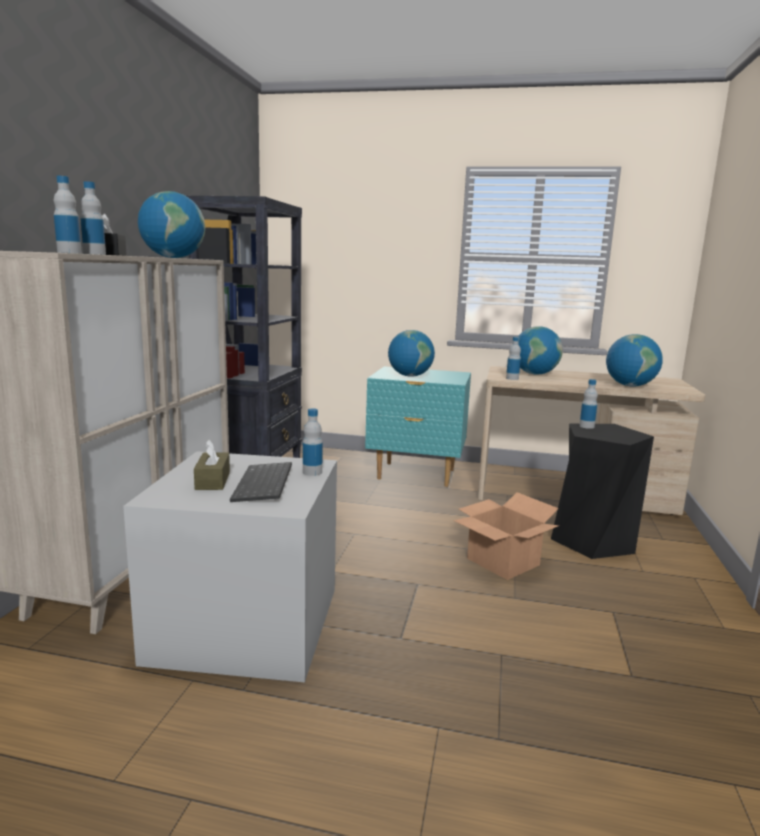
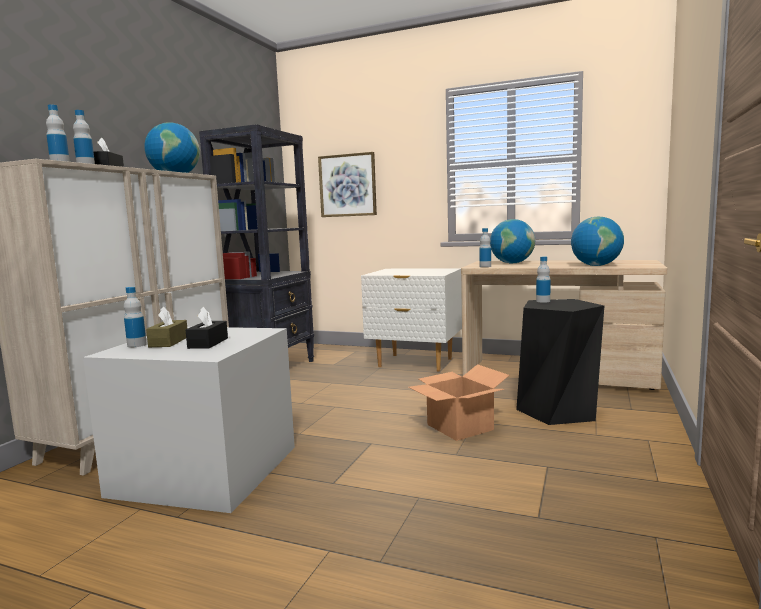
camera: 10 degrees right, 5 degrees down
(265, 484) = (208, 343): keyboard -> black tissue box
(312, 472) = (256, 335): bottle -> bottle (137, 345)
(340, 266) = (347, 185): none -> picture
(410, 376) = (401, 272): globe -> none
(416, 474) = (415, 363): turquoise nightstand -> white nightstand

